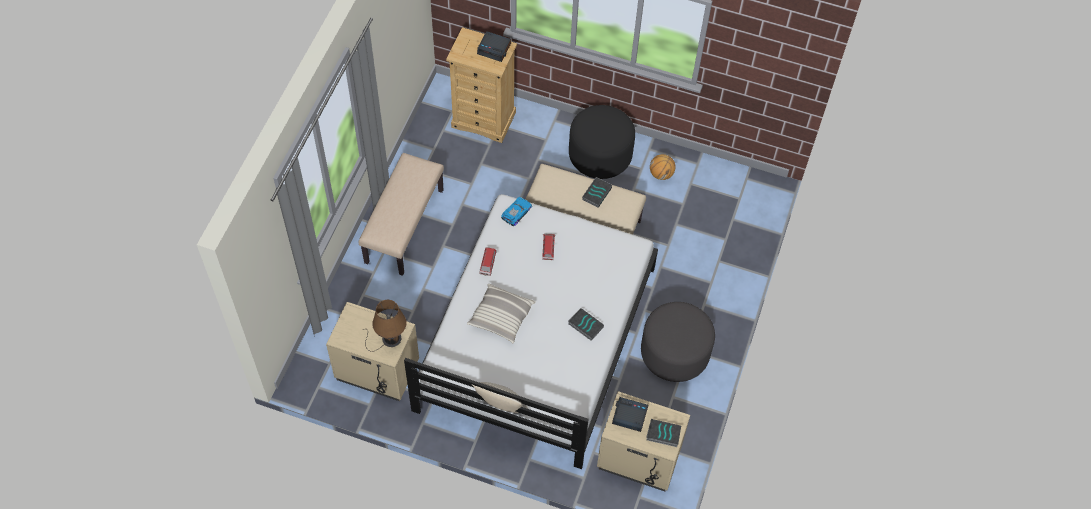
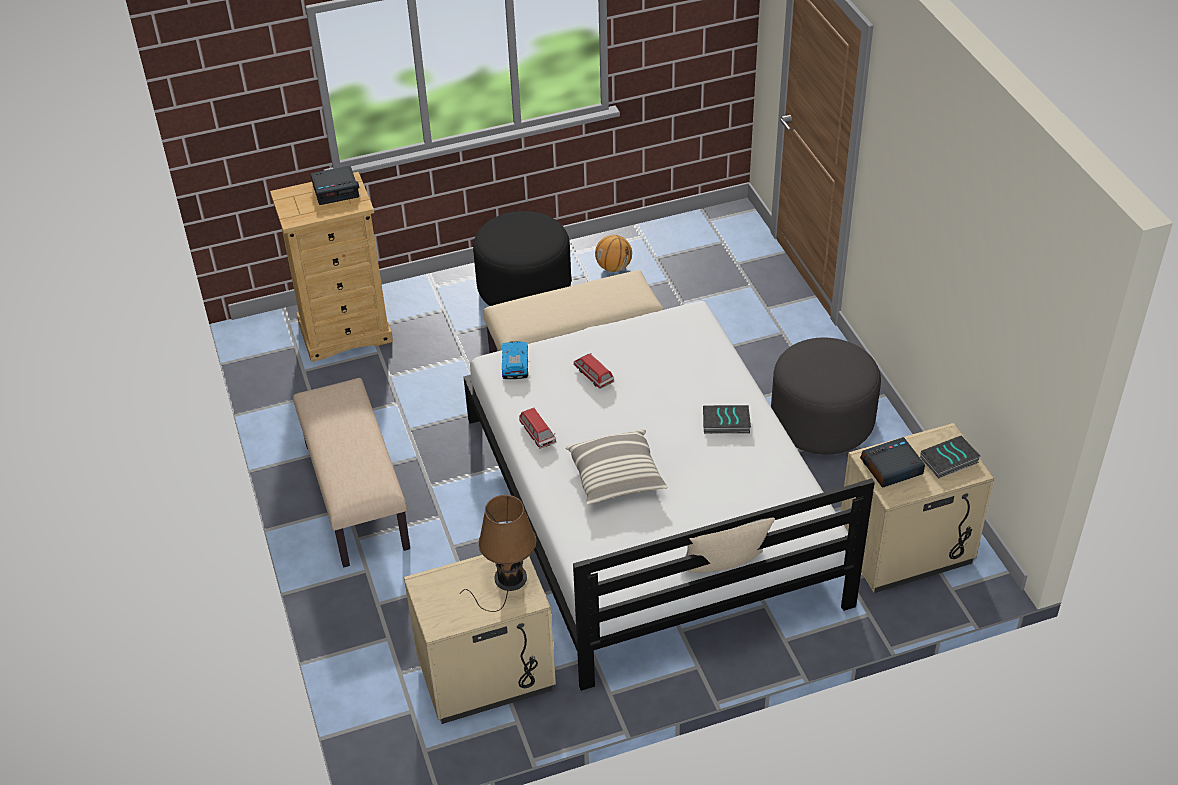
camera: 35 degrees left, 15 degrees down
(596, 193) = (584, 296): book -> none

